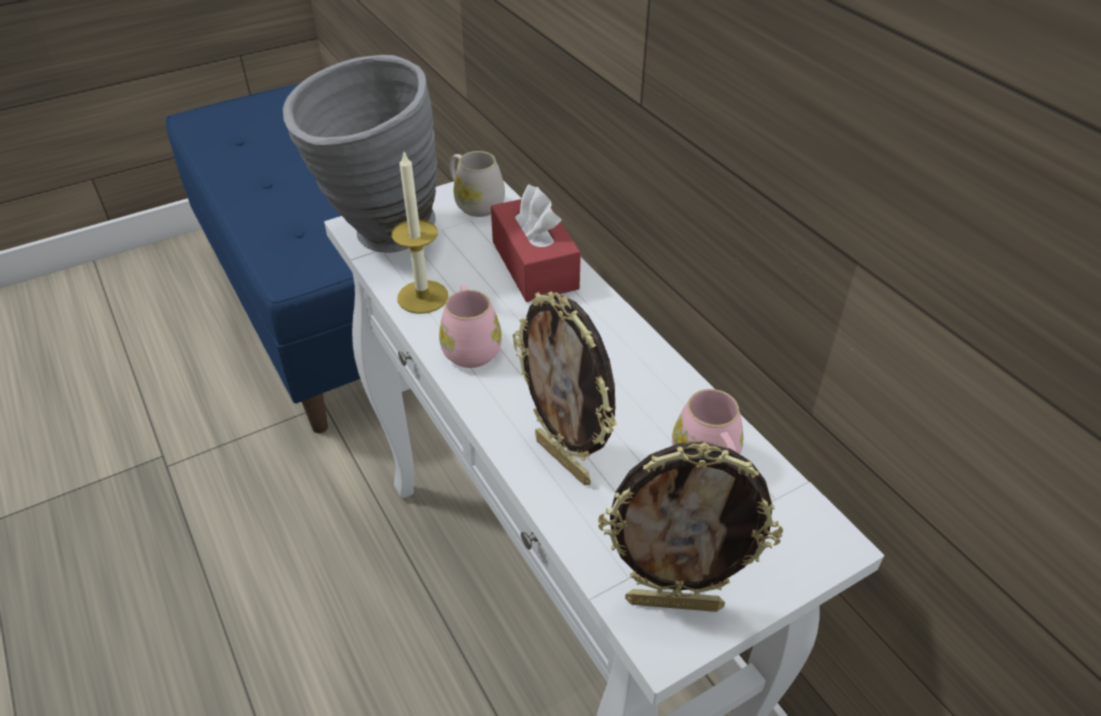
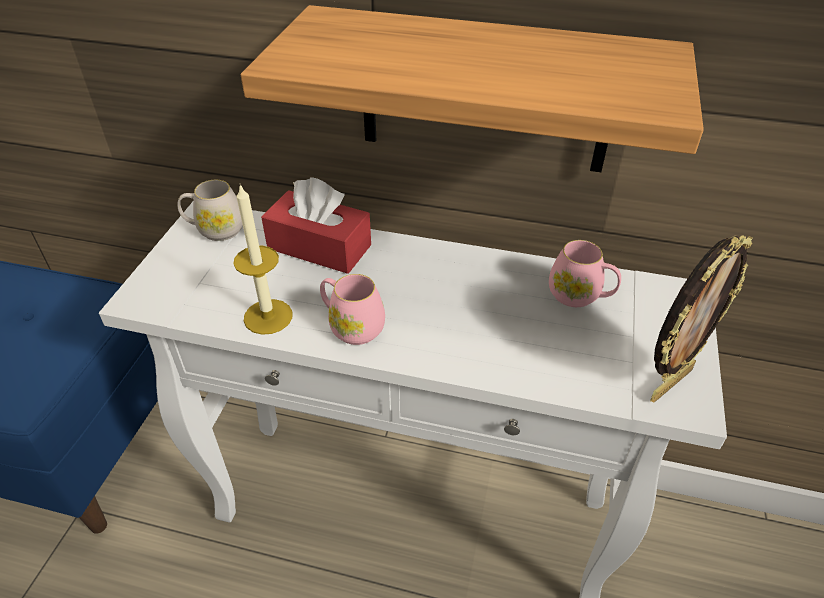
camera: 45 degrees left, 0 degrees up
(378, 237) = (169, 297): grey vase -> none
(565, 460) = (509, 352): picture frame -> none
(715, 172) = (485, 92): none -> shelf

